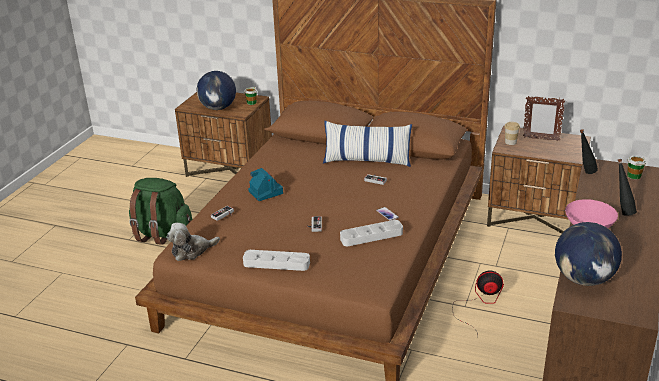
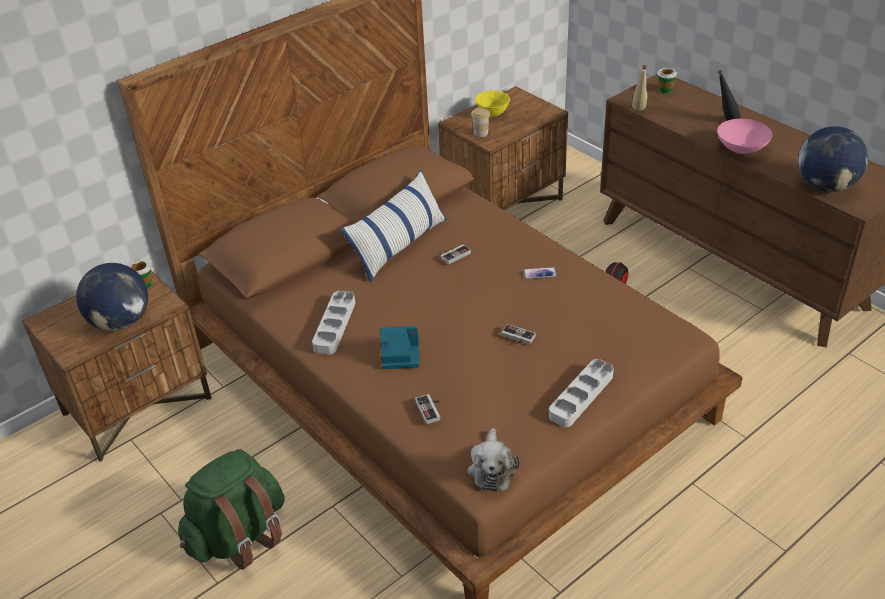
camera: 60 degrees left, 10 degrees up
(371, 236) = (577, 301): grey tray -> grey tray (335, 325)
(540, 139) = (492, 114): picture frame -> yellow bowl
(584, 173) = (639, 111): black bottle -> beige bottle

